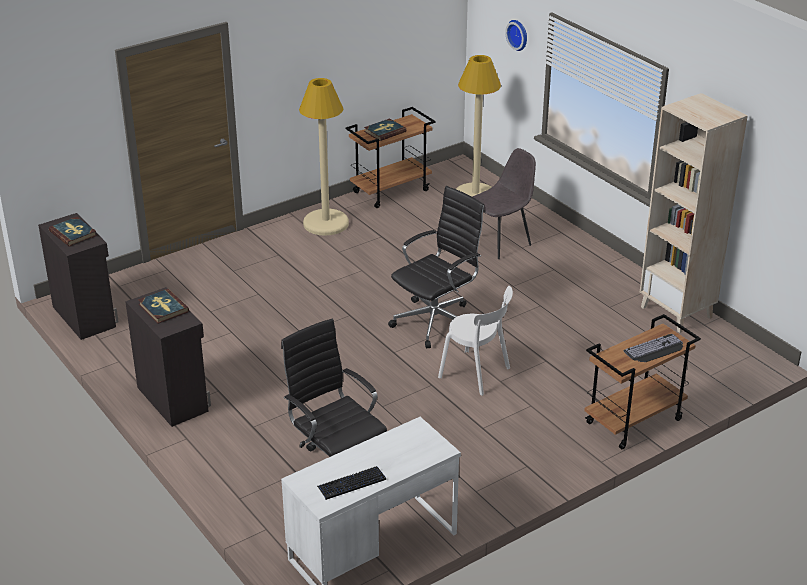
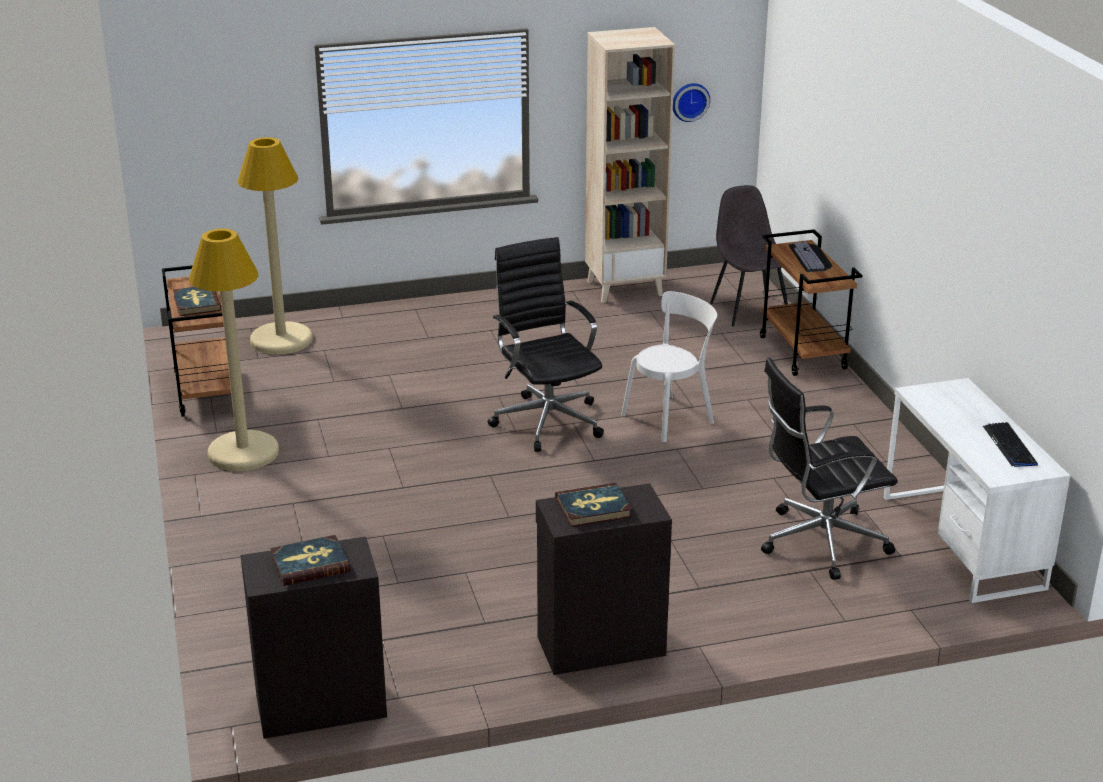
camera: 70 degrees left, 5 degrees down
(500, 241) = (402, 347): grey chair -> grey chair (748, 309)
(518, 34) = (257, 101): wall clock -> wall clock (690, 101)

